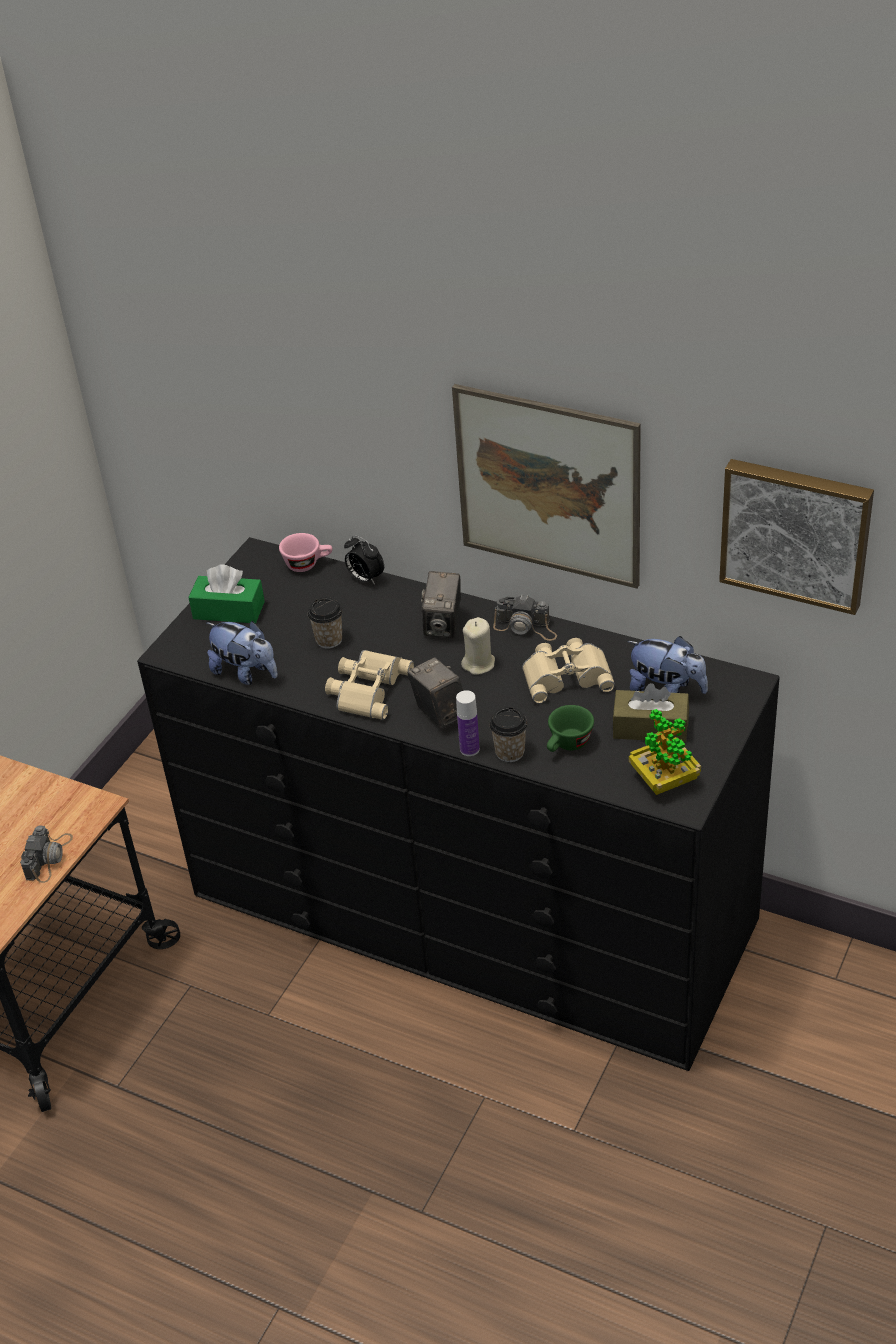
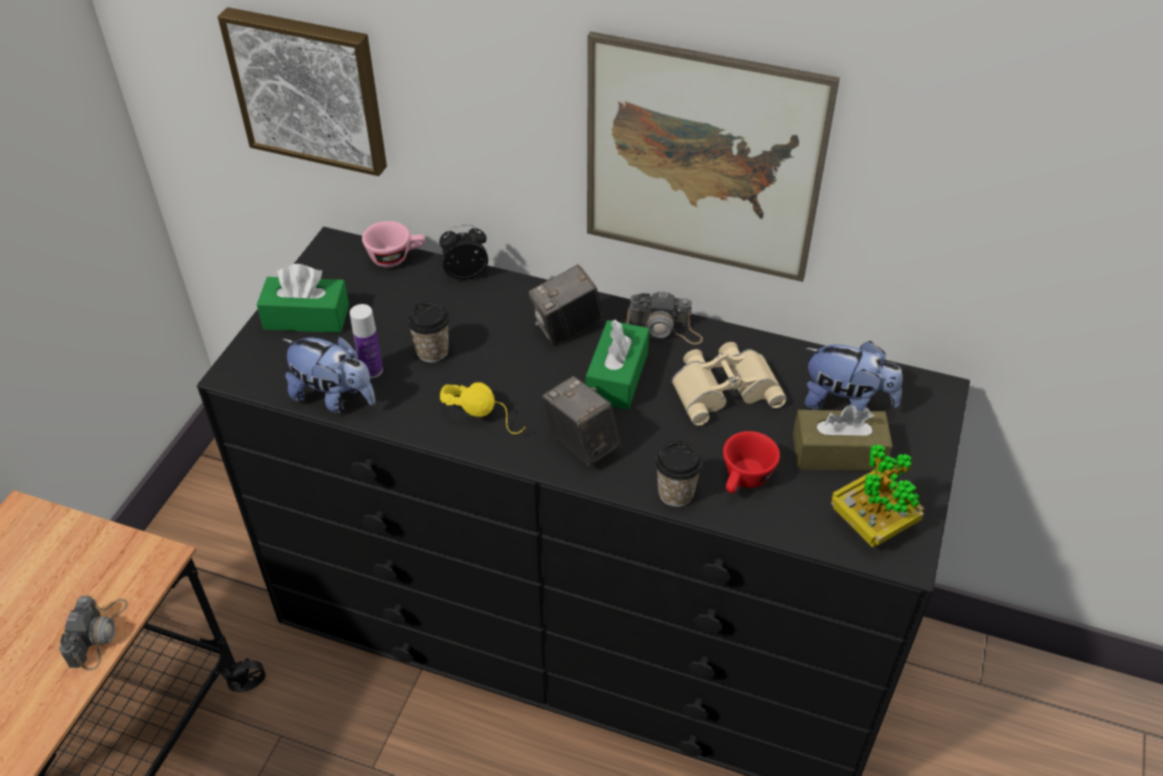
camera: 10 degrees left, 5 degrees up
(365, 579) = (466, 274): alarm clock -> alarm clock turned 135 degrees clockwise
(367, 688) = (486, 413): beige binoculars -> yellow headphones
(443, 625) = (566, 328): camera -> camera turned 60 degrees clockwise
(469, 749) = (625, 491): bottle -> bottle (371, 370)
(479, 664) = (617, 376): beige candle -> green tissue box
(567, 745) = (744, 480): green cup -> red cup
(796, 532) = (1027, 213): picture -> picture (309, 89)

